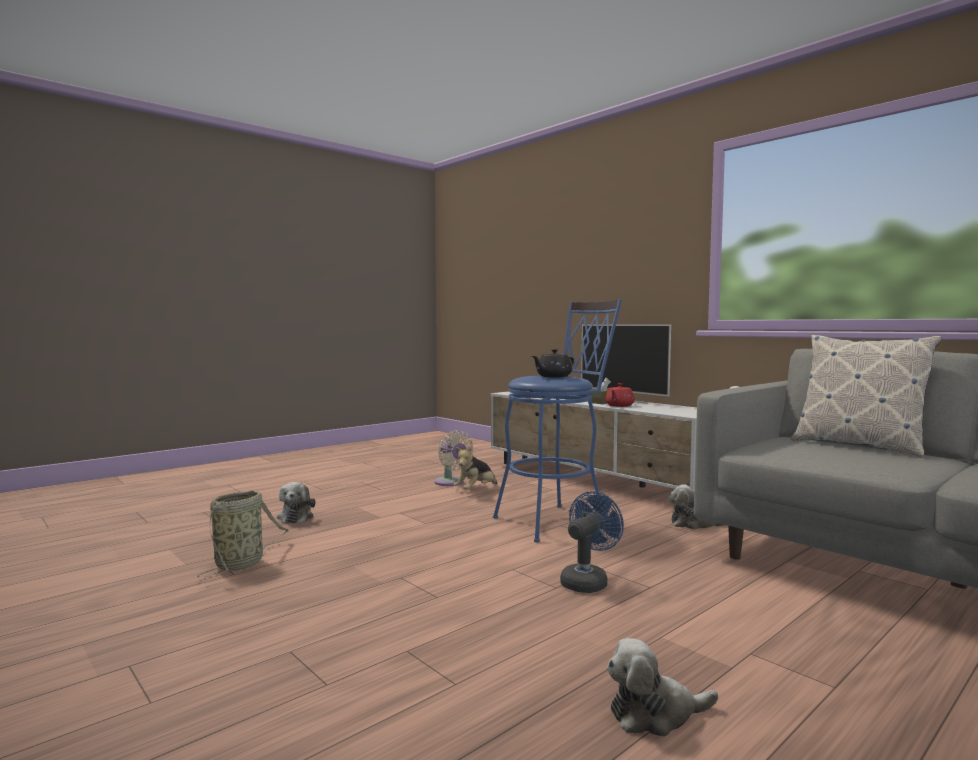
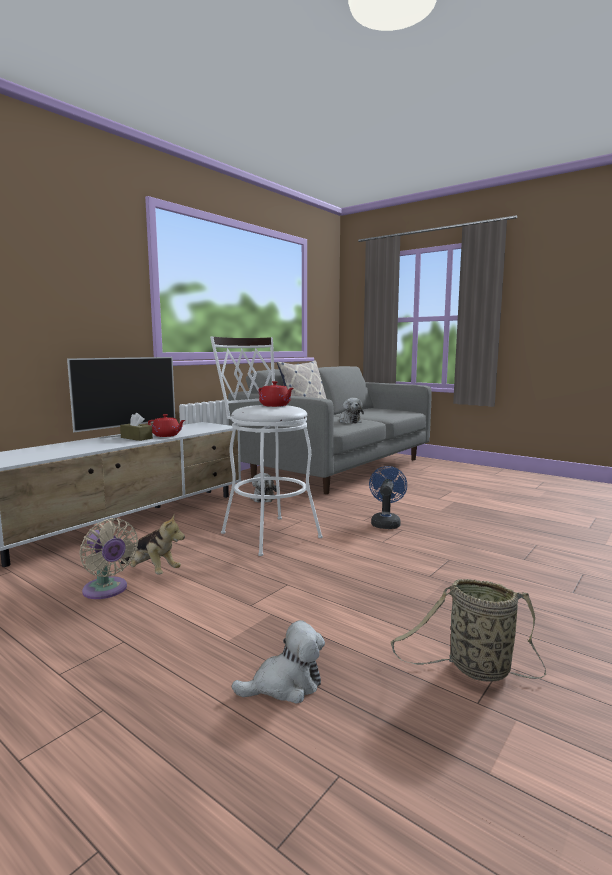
camera: 100 degrees left, 5 degrees up
(451, 483) = (107, 590): beige fan -> beige fan turned 90 degrees clockwise
(553, 376) = (275, 405): black teapot -> red teapot
(557, 521) = (266, 532): blue stool -> white stool
(587, 581) = (385, 522): blue fan -> blue fan turned 75 degrees clockwise
(655, 714) = (505, 513): plush toy -> plush toy (349, 421)

